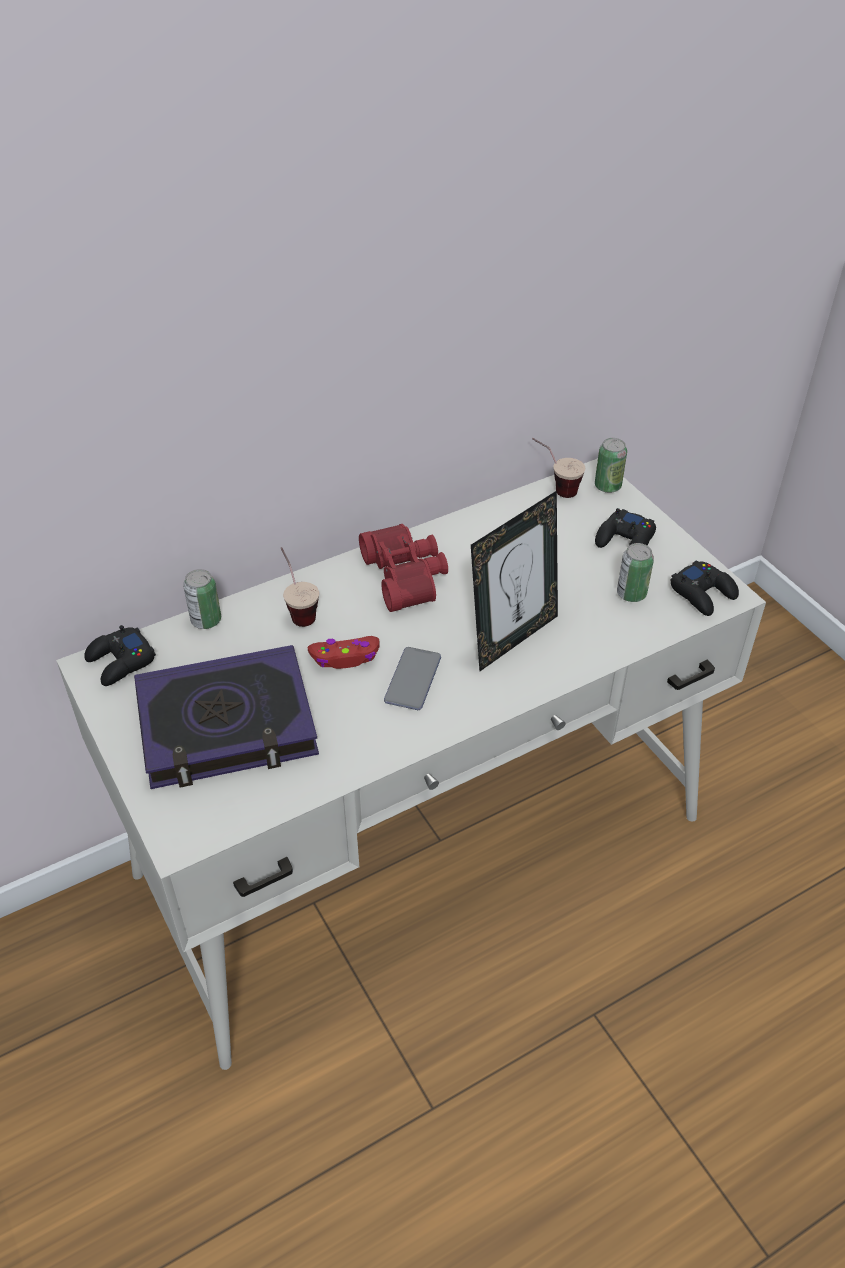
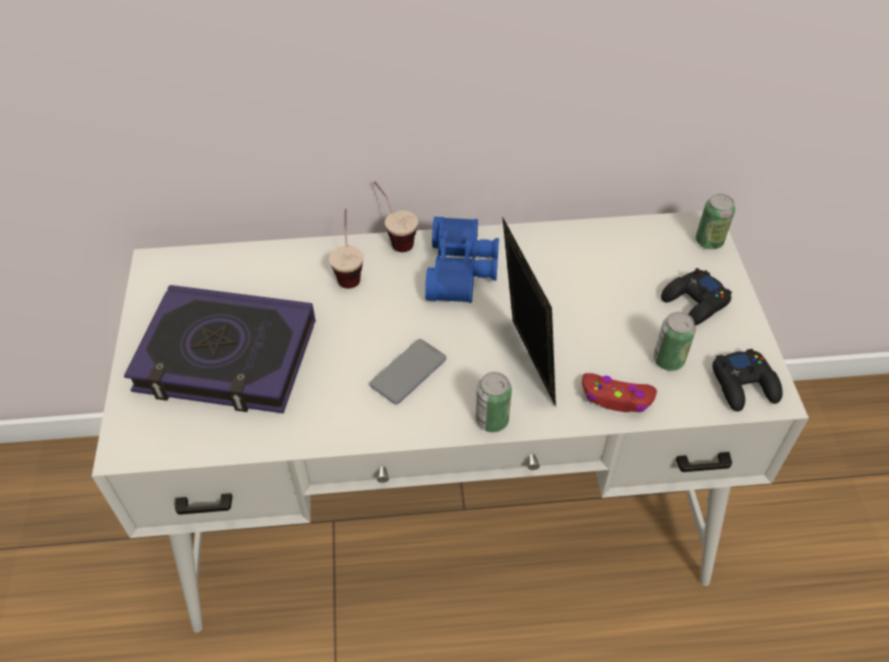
camera: 25 degrees right, 5 degrees up
(120, 662) = (180, 268): black game controller -> none
(206, 620) = (268, 254): can -> can (492, 420)
(345, 657) = (362, 329): red game controller -> red game controller (616, 398)
(407, 576) = (463, 270): red binoculars -> blue binoculars
(512, 638) = (524, 364): picture frame -> picture frame turned 90 degrees counterclockwise
(554, 488) = (653, 227): cup -> cup (394, 237)

